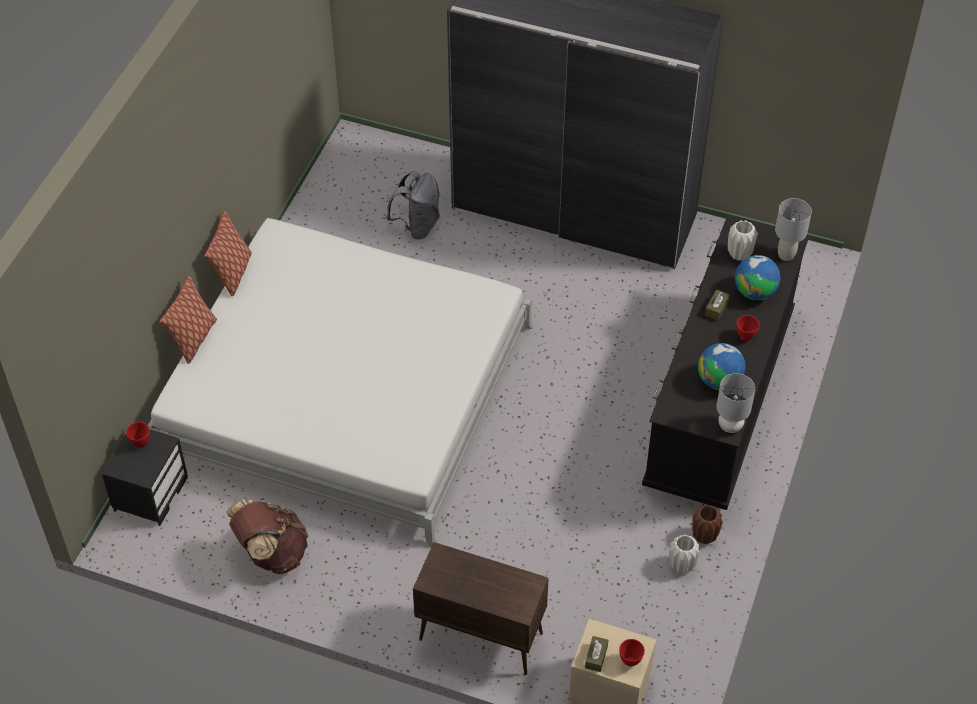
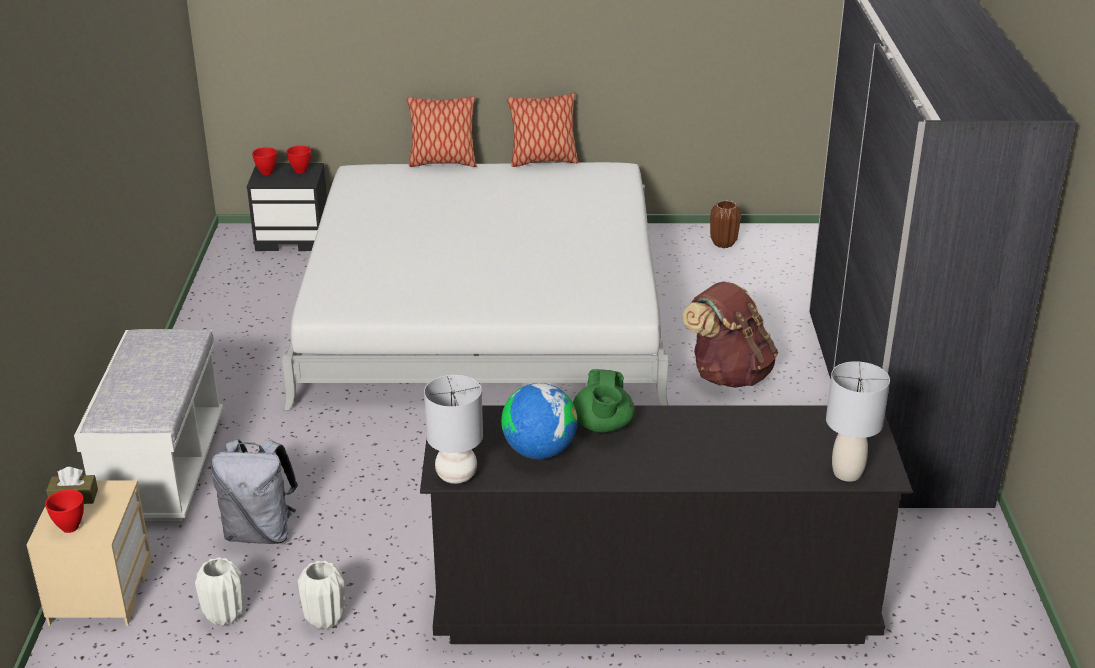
camera: 70 degrees right, 20 degrees down
(272, 553) = (241, 315): brown backpack -> brown backpack (728, 375)
(417, 226) = (761, 300): grey backpack -> grey backpack (260, 532)
(479, 636) = (162, 470): brown cabinet -> white bench
(704, 344) = (602, 426): none -> green teapot
(704, 536) = (386, 633): brown vase -> brown vase (723, 244)
(716, 308) = (681, 426): brown tissue box -> none
(739, 254) = (808, 429): white vase -> white vase (224, 617)
(745, 336) = (643, 461): red bowl -> red bowl (267, 173)
(755, 292) = (742, 455): globe -> none

